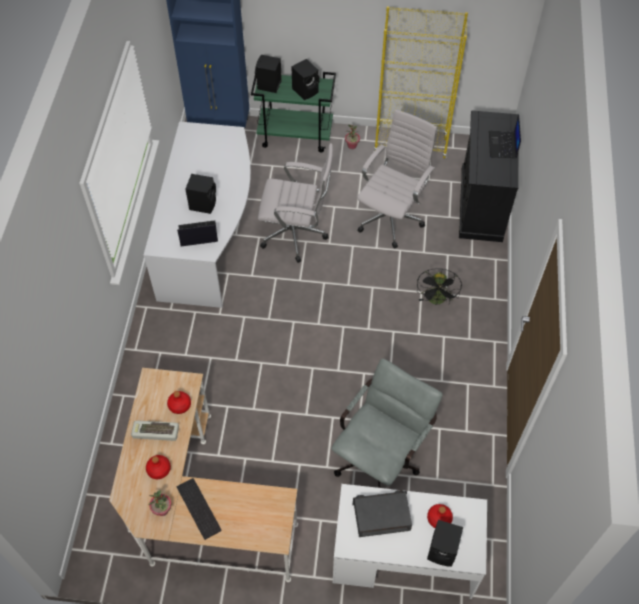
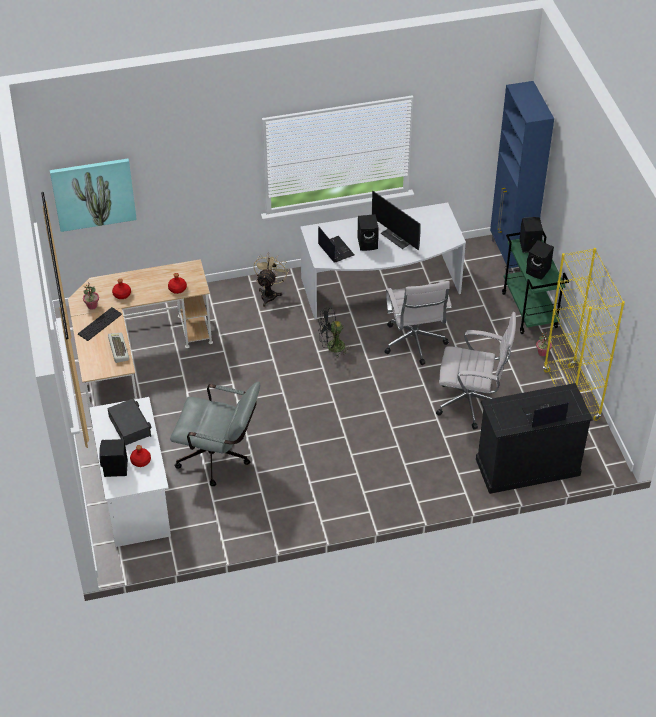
camera: 70 degrees right, 10 degrees down
(37, 431) = (93, 193): none -> picture
(155, 433) = (149, 283): keyboard -> keyboard (117, 349)
(164, 337) = (269, 294): none -> beige fan
(209, 176) = (399, 237): none -> monitor
(436, 300) = (394, 459): black fan -> black fan (332, 347)

